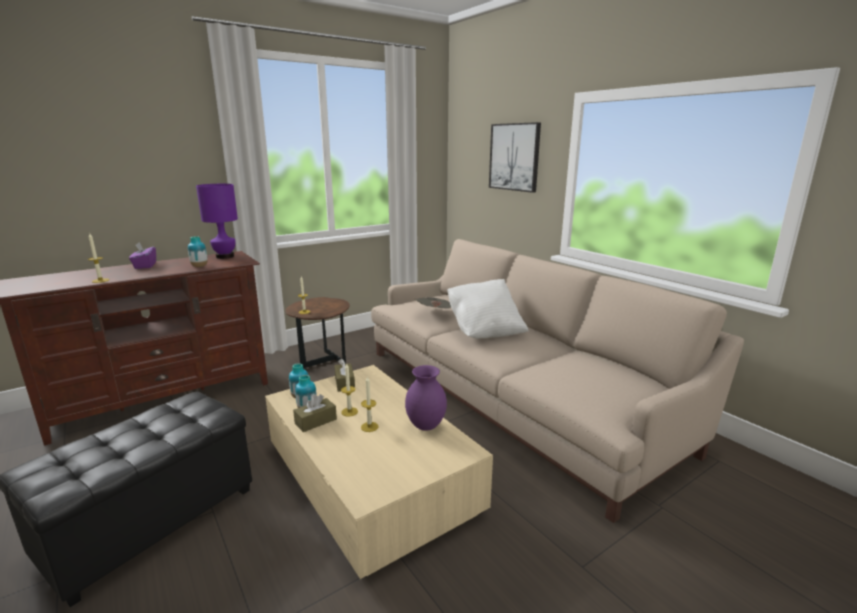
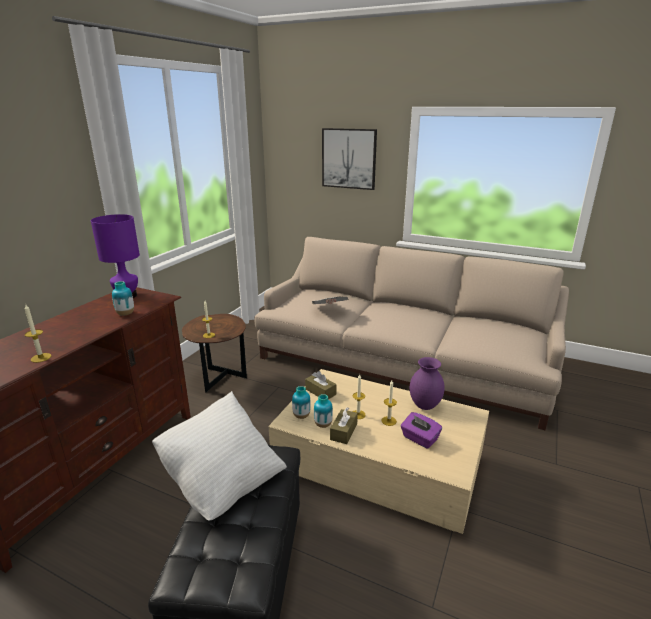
camera: 30 degrees left, 5 degrees up
(145, 266) = (53, 326): purple tissue box -> purple tissue box (419, 439)
(485, 331) = (386, 316): white pillow -> white pillow (223, 481)

